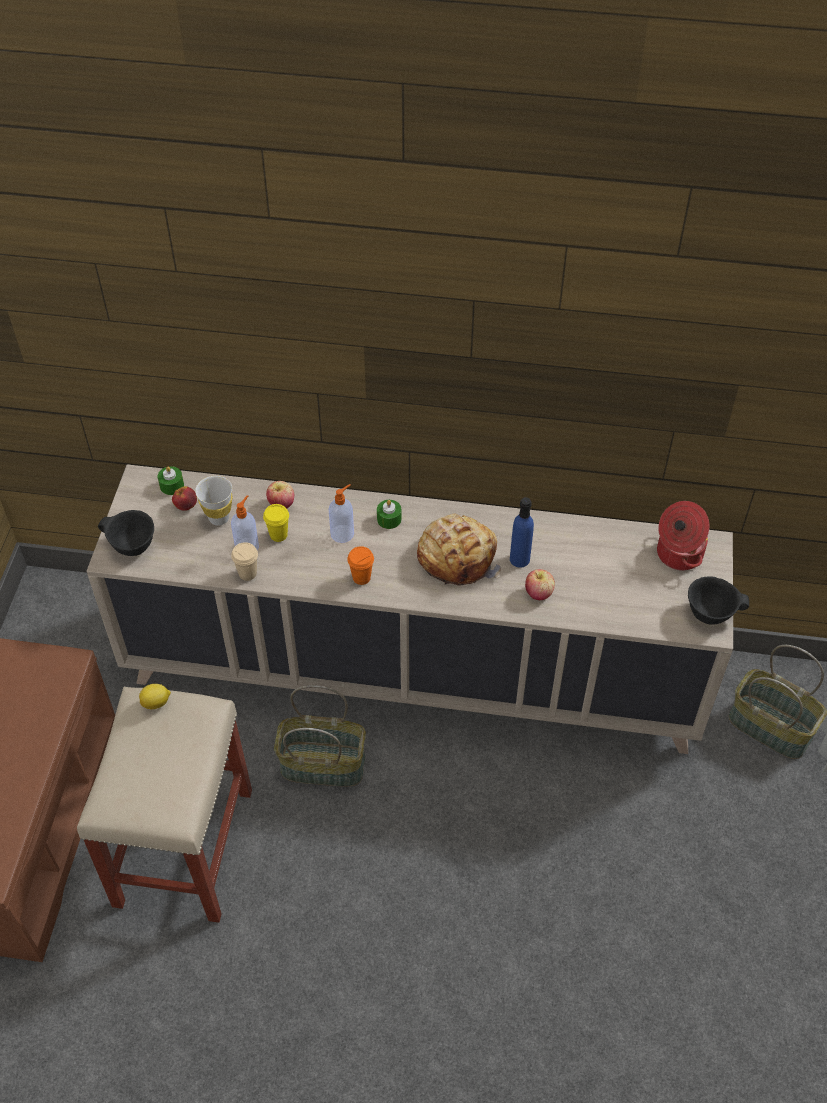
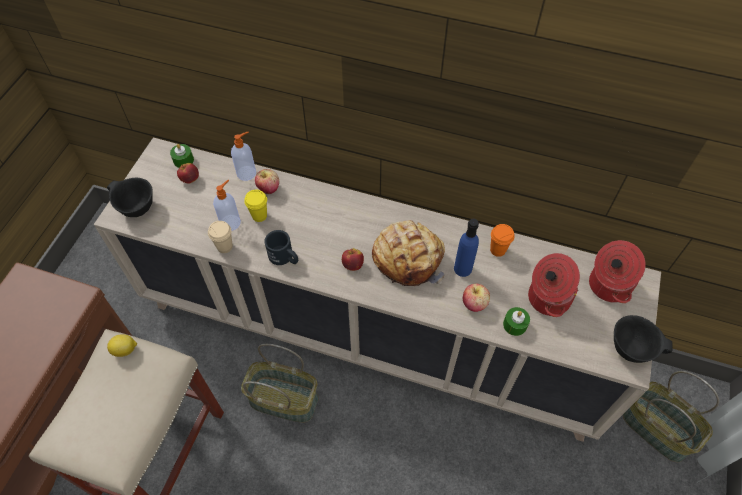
camera: 10 degrees right, 5 degrees up
(219, 518) = (214, 193): white cup -> none
(319, 575) = (284, 257): none -> black mug
(343, 533) = (314, 222): soap dispenser -> soap dispenser (247, 173)
(361, 577) = (320, 265): orange cup -> orange cup (498, 250)
(389, 519) = (356, 215): green candle -> green candle (515, 325)
(397, 572) = (353, 265): none -> apple
(615, 576) = (547, 298): none -> cooking pot

